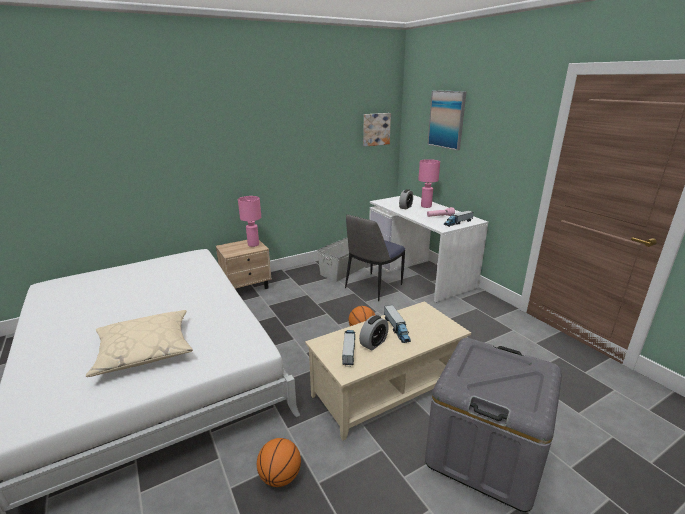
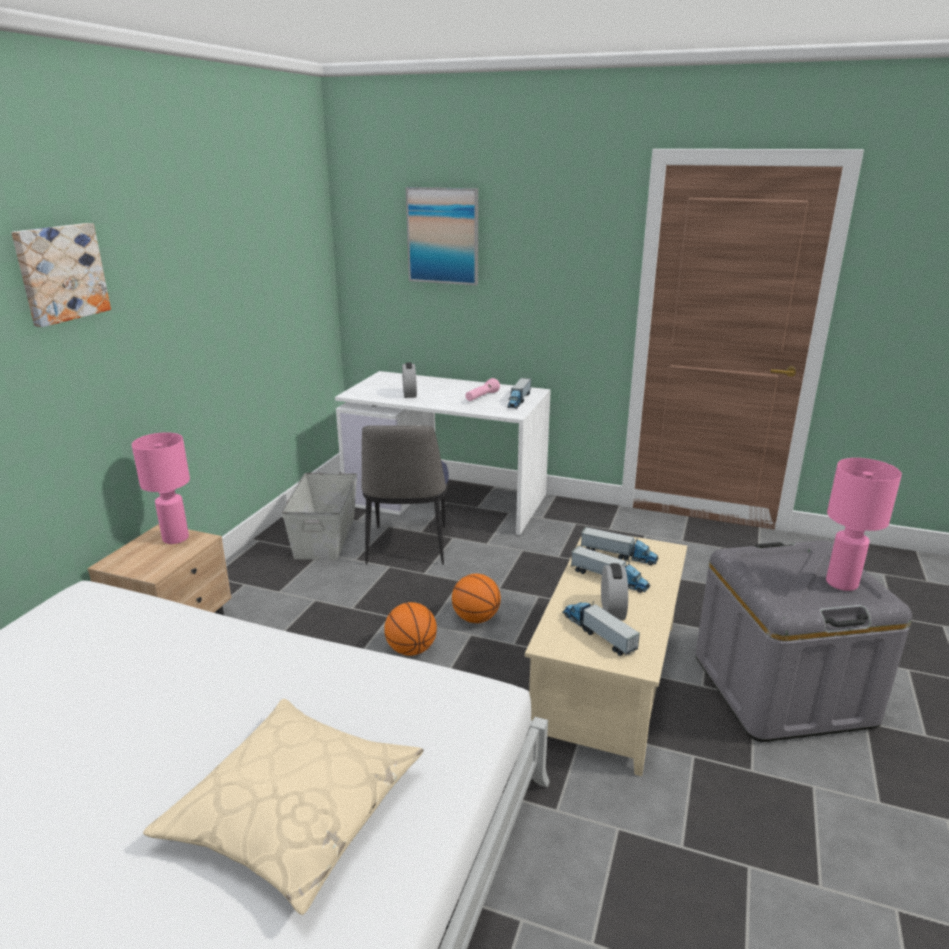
camera: 40 degrees left, 0 degrees up
(280, 476) = (632, 875): basketball -> basketball (411, 650)
(376, 129) = (305, 262): picture -> picture (60, 273)
(420, 320) = (618, 555): none -> toy truck
(426, 206) = (436, 386): pink table lamp -> pink table lamp (842, 584)

